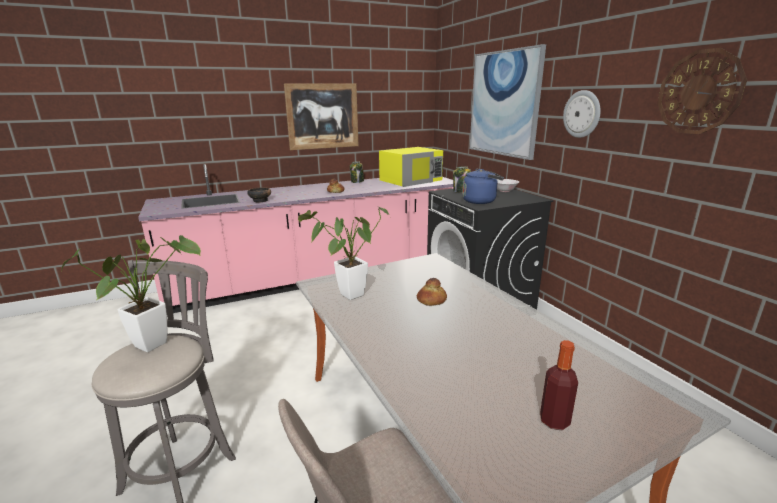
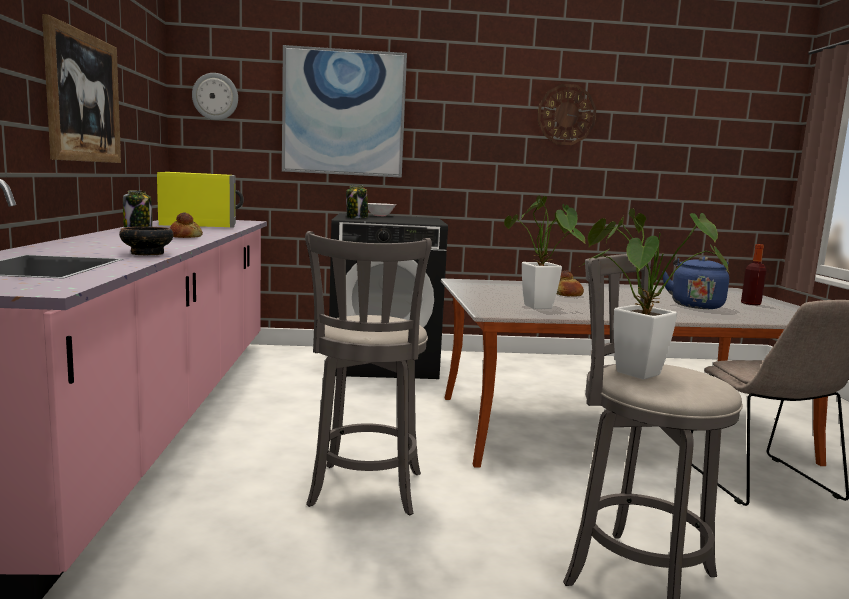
camera: 70 degrees left, 10 degrees down
(265, 350) = (365, 492): none -> grey stool
(481, 201) = (412, 221): blue kettle -> blue kettle (695, 305)
(582, 114) = (462, 128): wall clock -> wall clock (215, 96)

